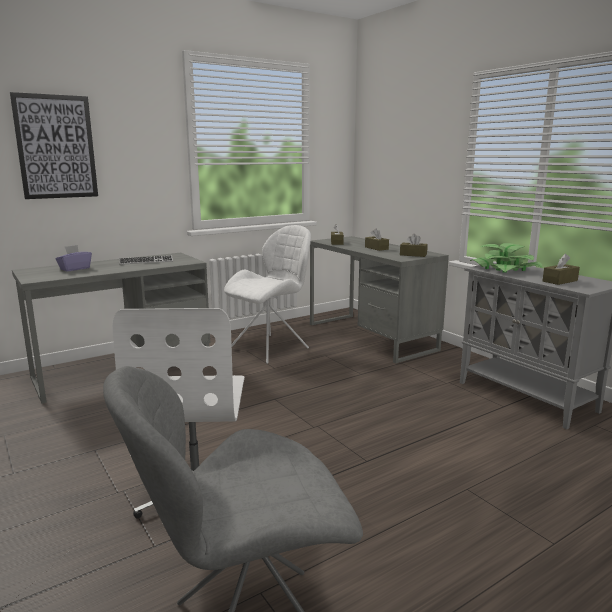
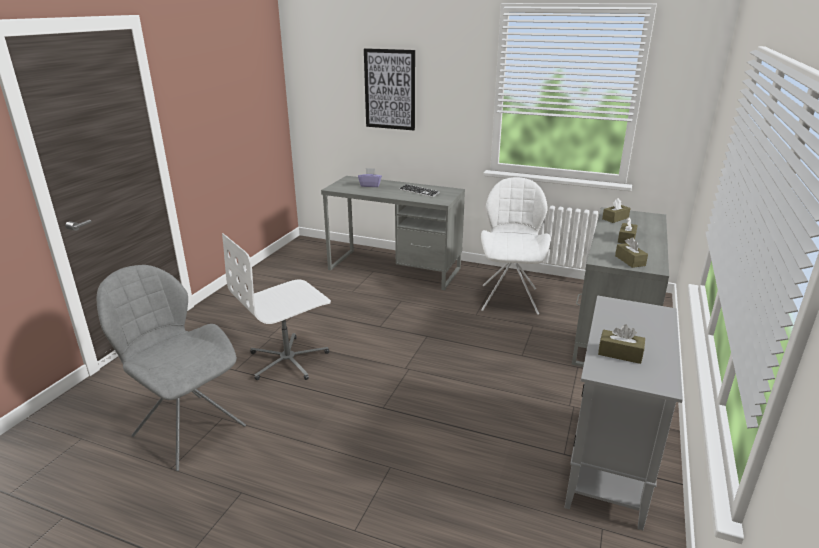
camera: 55 degrees right, 10 degrees up
(271, 348) = (509, 298): white chair -> white chair turned 90 degrees counterclockwise
(504, 269) = (624, 316): potted plant -> none

